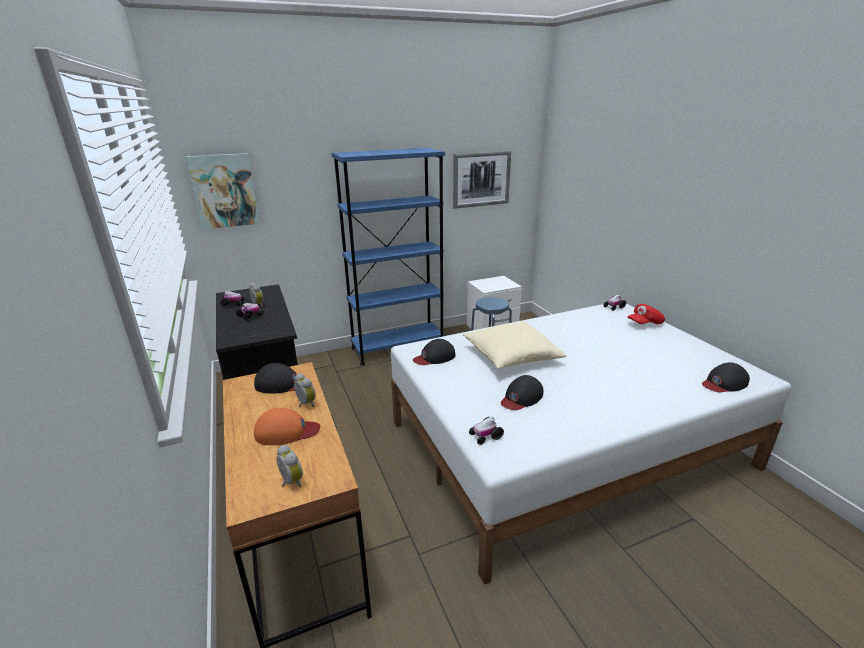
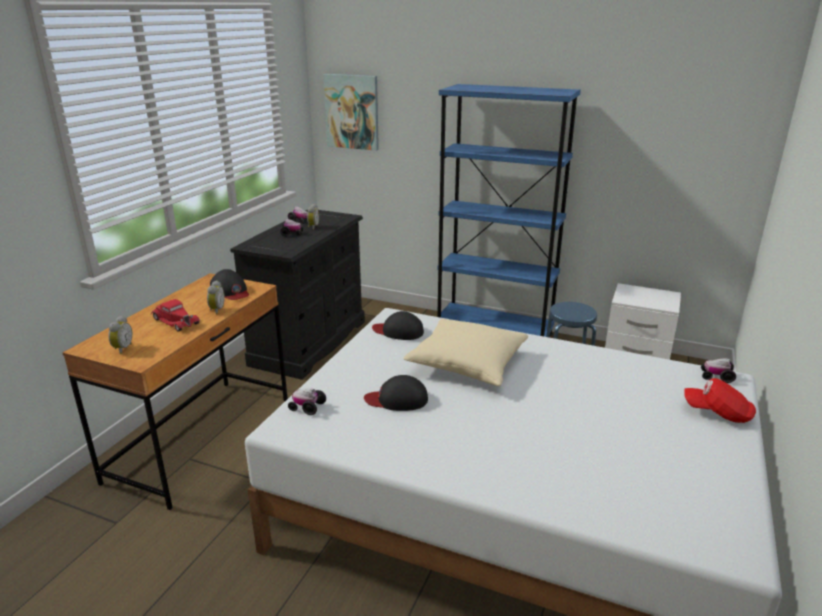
camera: 45 degrees right, 0 degrees up
(286, 432) = (175, 321): orange cap -> red toy car
(481, 179) = (662, 143): picture -> none
(724, 383) = (660, 523): black cap -> none

